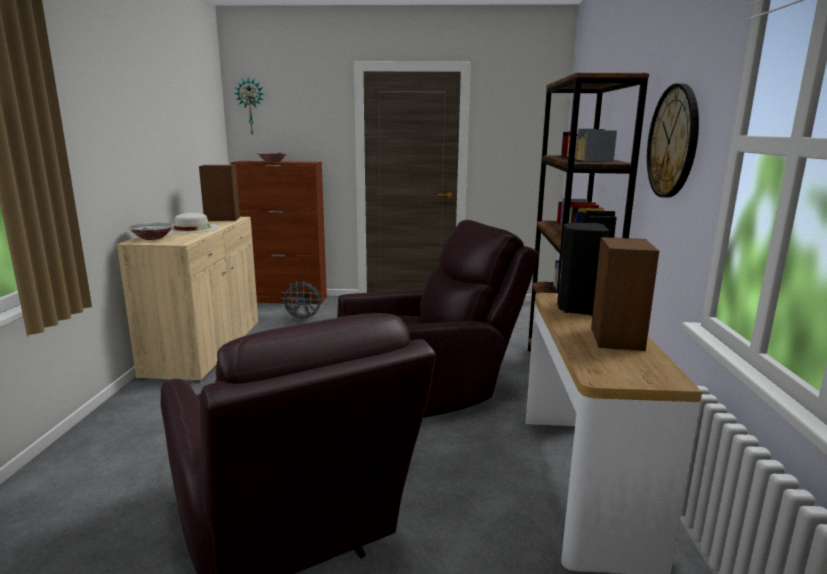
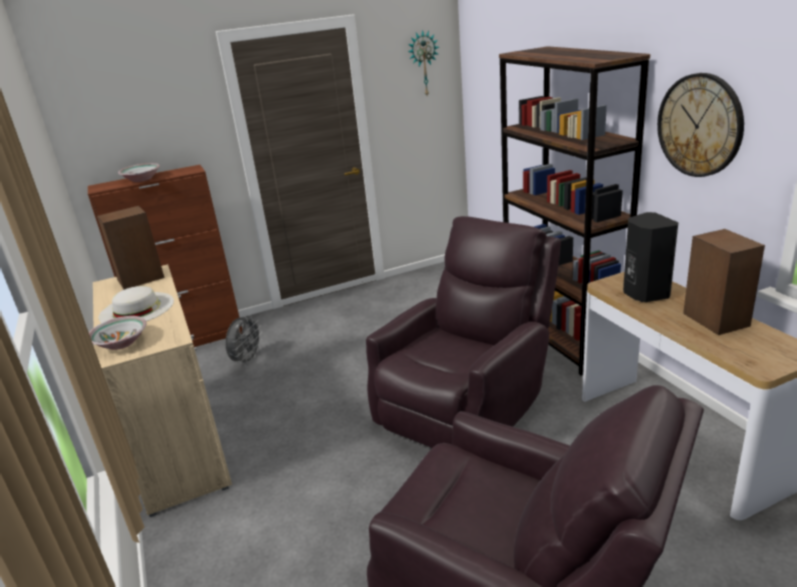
camera: 25 degrees left, 10 degrees up
(251, 106) = (85, 111): wall clock -> wall clock (423, 64)
(303, 319) = (247, 360): grey fan -> grey fan turned 45 degrees counterclockwise

